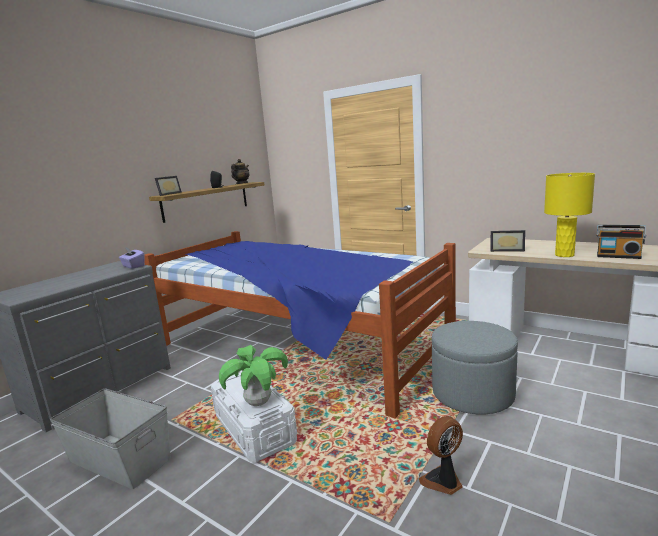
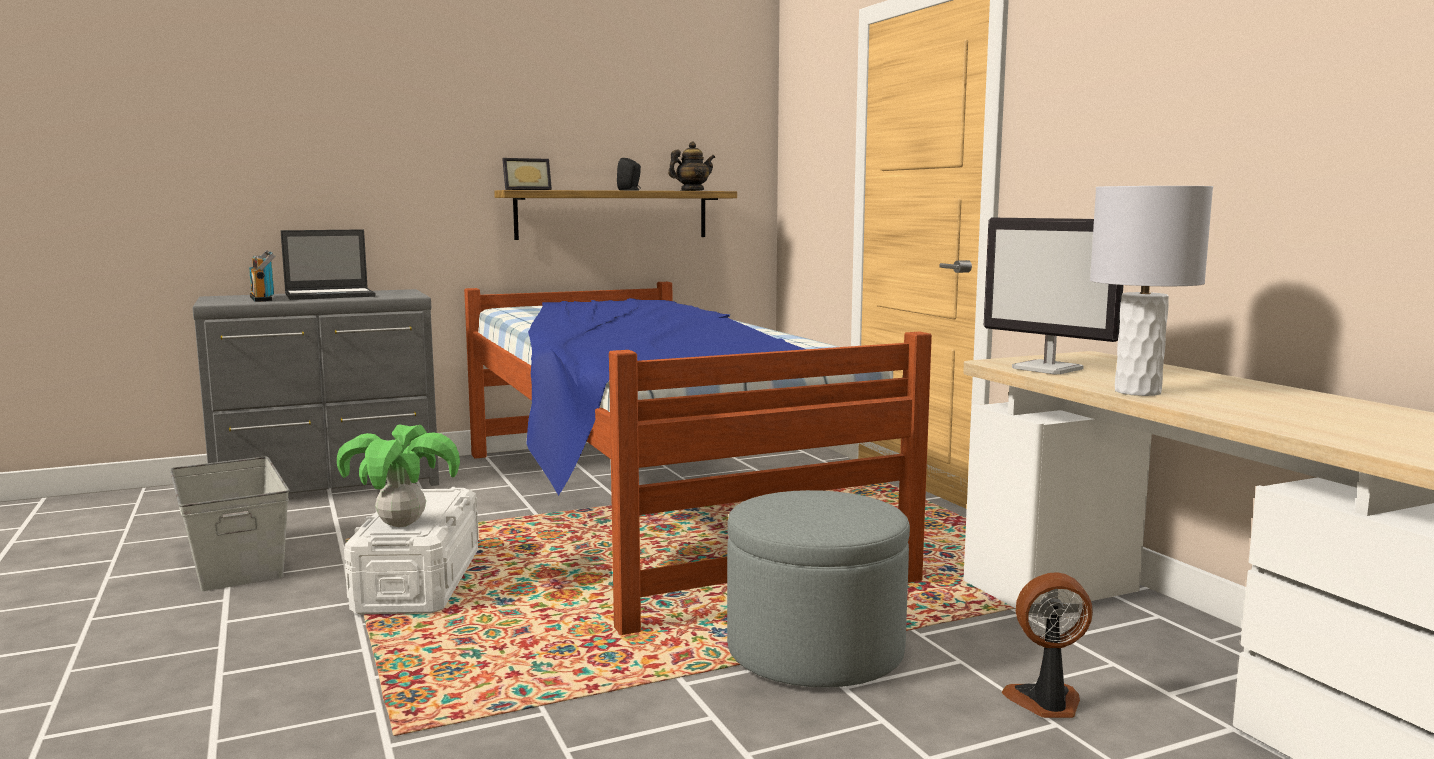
camera: 30 degrees right, 5 degrees down
(82, 276) = (331, 295): none -> laptop
(133, 266) = (409, 295): purple tissue box -> none
(443, 481) = (545, 729): fan -> fan (1046, 703)
(506, 250) = (1049, 369): picture frame -> monitor
(564, 255) = (1138, 392): yellow table lamp -> grey table lamp
(618, 256) = (1254, 411): radio -> radio (264, 299)

